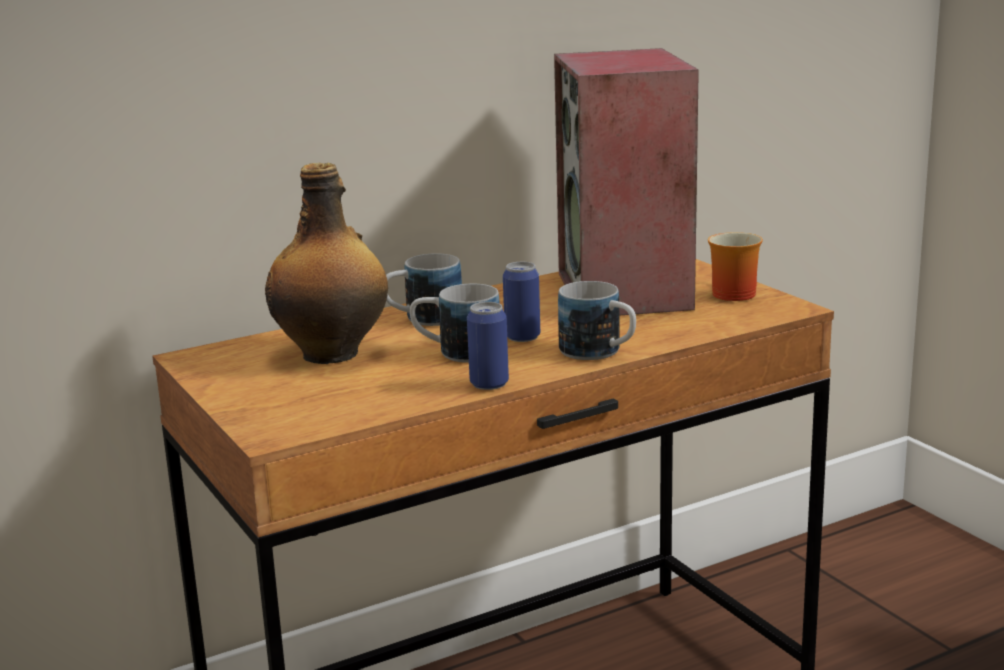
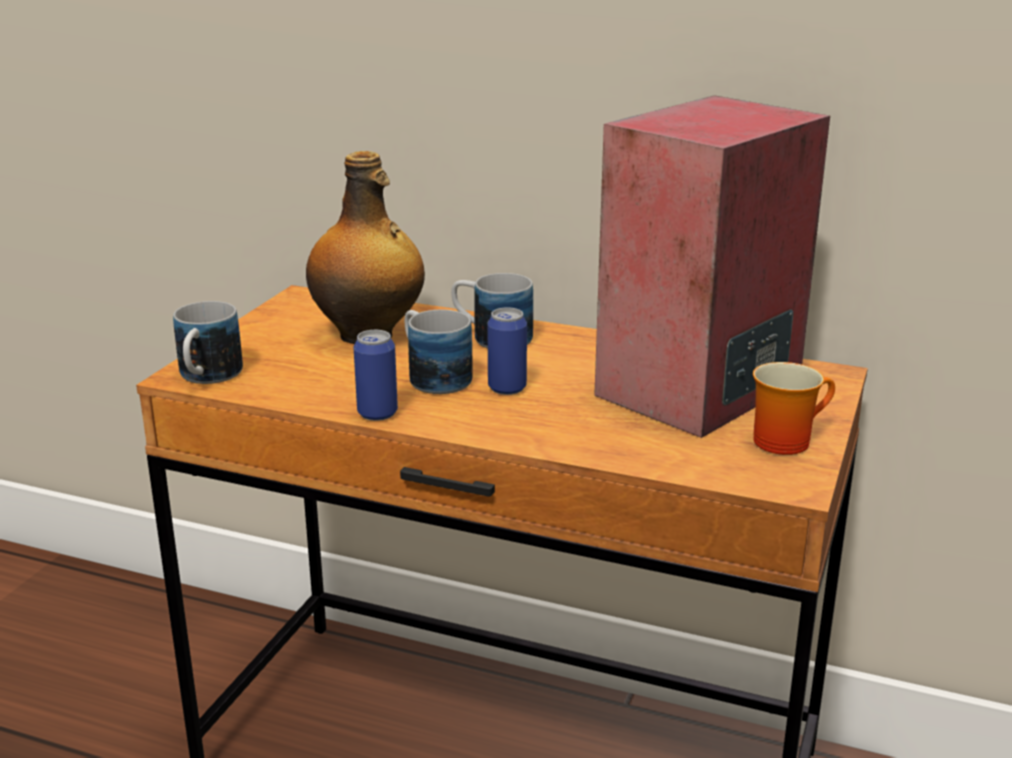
camera: 50 degrees right, 5 degrees up
(600, 353) = (514, 433): mug -> mug (206, 378)

